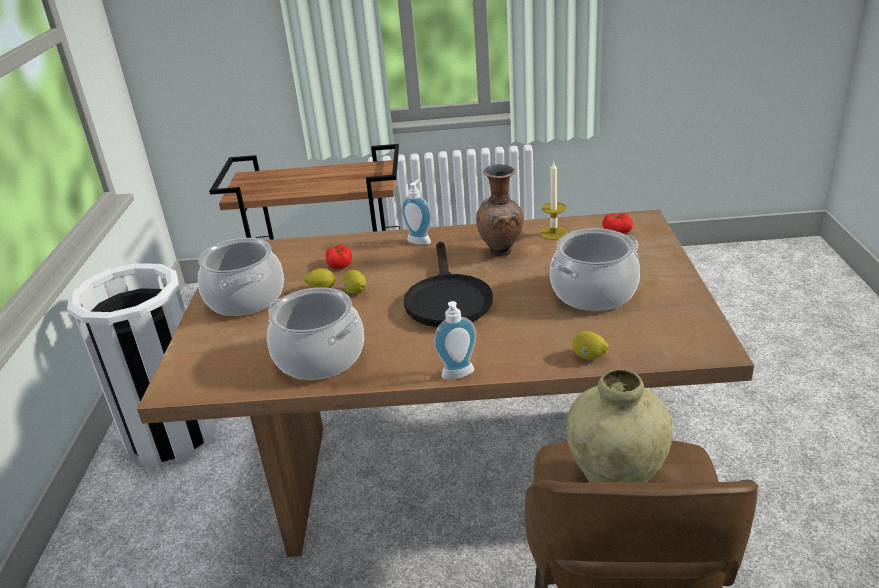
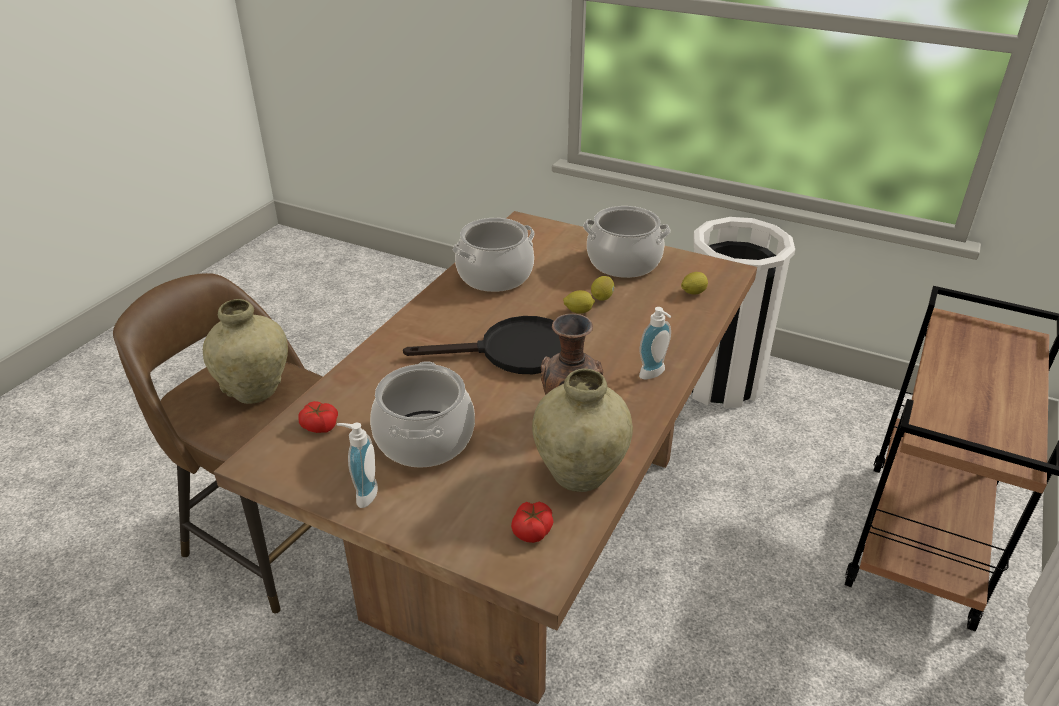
camera: 115 degrees right, 5 degrees up
(340, 264) = (644, 316): tomato -> tomato (319, 426)
(447, 299) = (513, 352): black frying pan -> black frying pan turned 150 degrees clockwise
(459, 375) = (398, 322): soap dispenser -> soap dispenser (362, 494)
(553, 233) = (579, 474): candle -> beige vase
(589, 357) = (340, 388): lemon -> lemon (693, 293)

